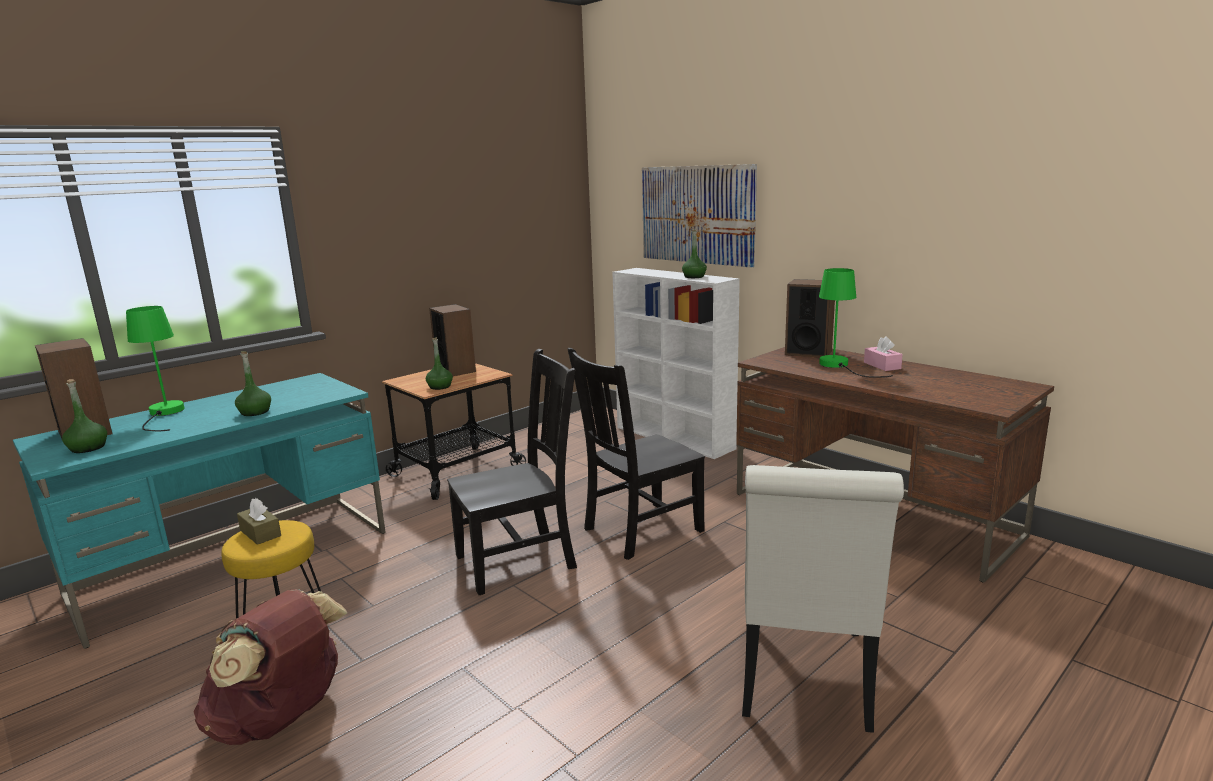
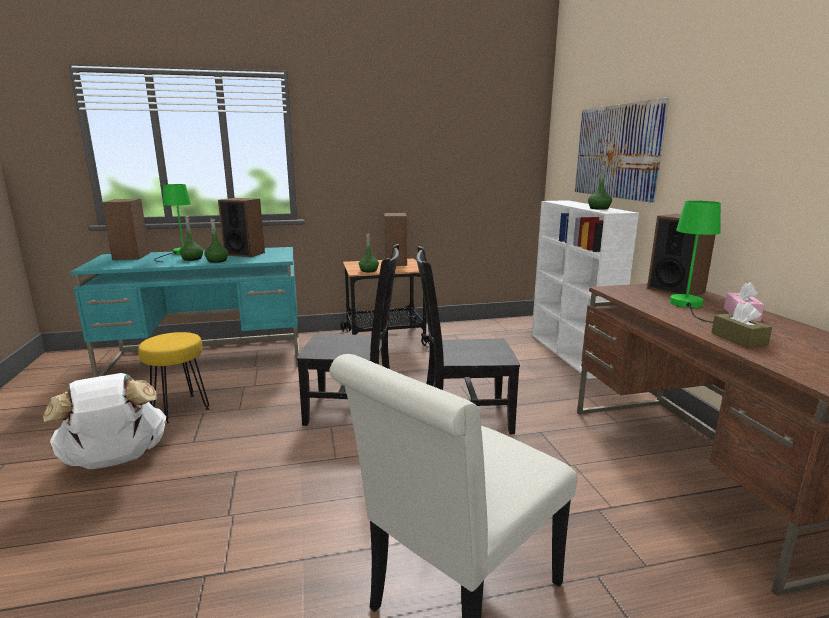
camera: 30 degrees right, 0 degrees up
(88, 448) = (116, 263): green bottle -> green bottle (192, 259)
(260, 533) = (170, 337): brown tissue box -> brown tissue box (738, 339)
(273, 395) = (244, 254): none -> speaker
(281, 719) = (116, 460): brown backpack -> white backpack

